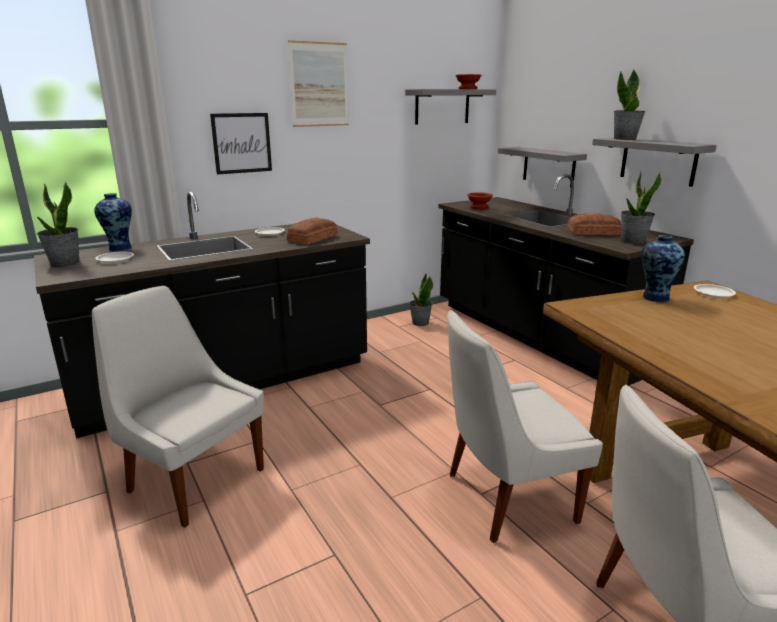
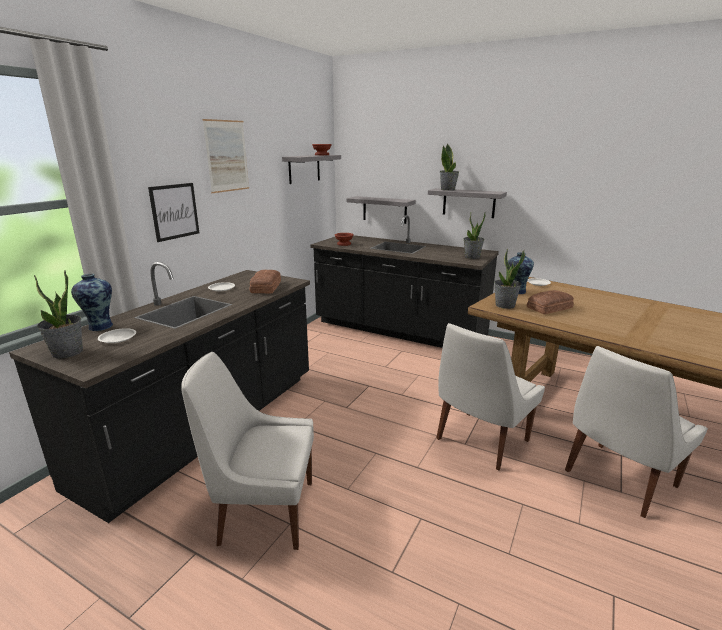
camera: 30 degrees left, 0 degrees up
(420, 323) = (314, 339): potted plant -> potted plant (505, 305)
(594, 232) = (442, 253): bread -> bread (550, 308)

